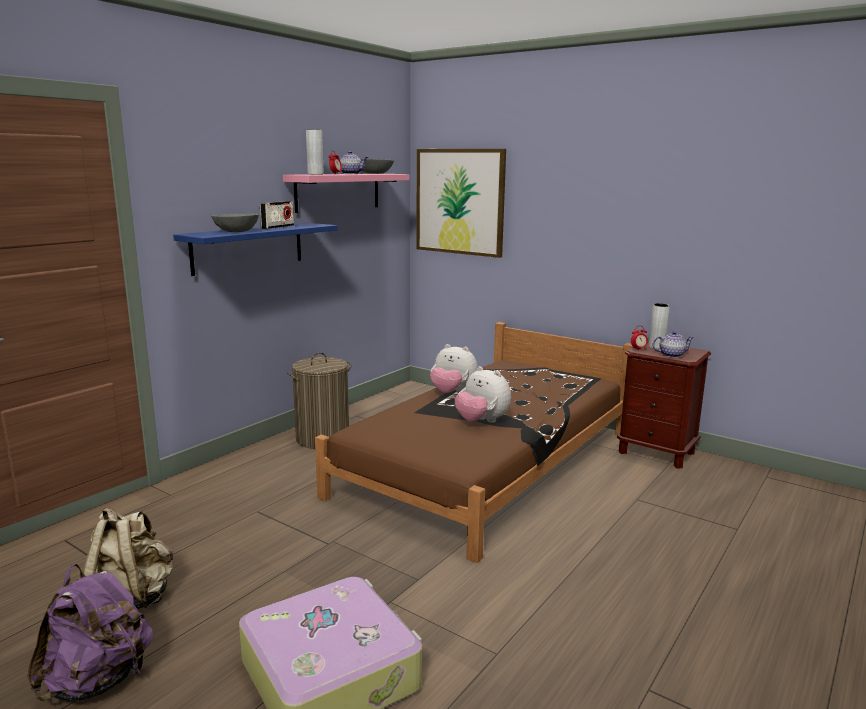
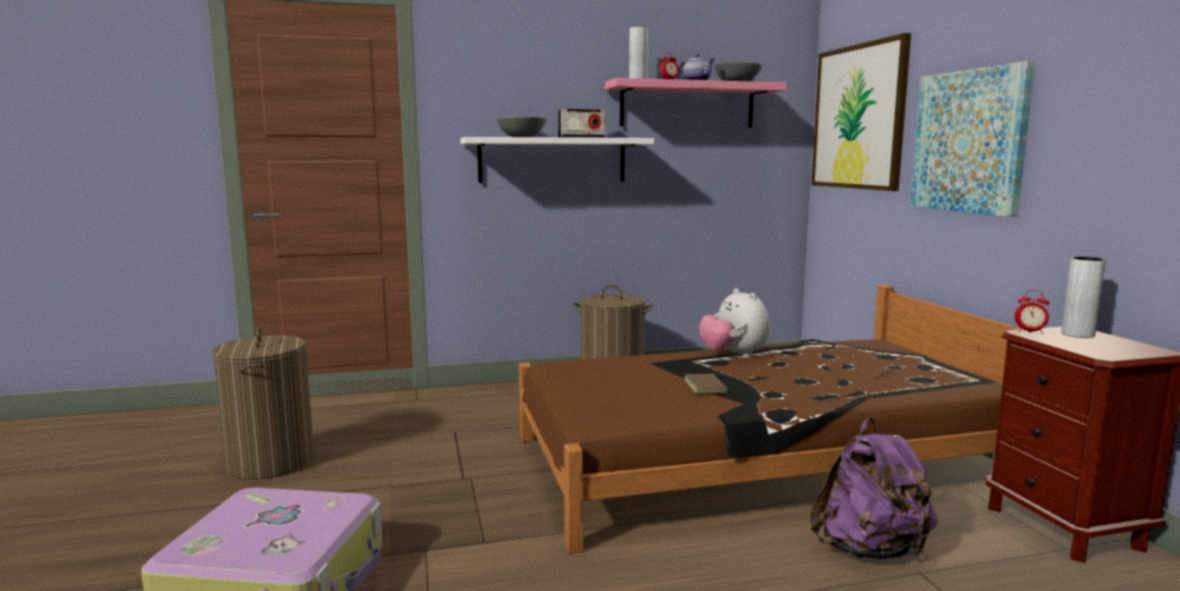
camera: 40 degrees right, 5 degrees down
(98, 681) = (157, 508): purple backpack -> purple backpack (870, 550)
(133, 597) = (270, 462): beige backpack -> laundry basket
(248, 248) = (552, 160): blue shelf -> white shelf
(482, 421) = (707, 387): plush toy -> brown book
(560, 228) = (969, 141): none -> picture
(671, 355) = (1080, 346): teapot -> none

